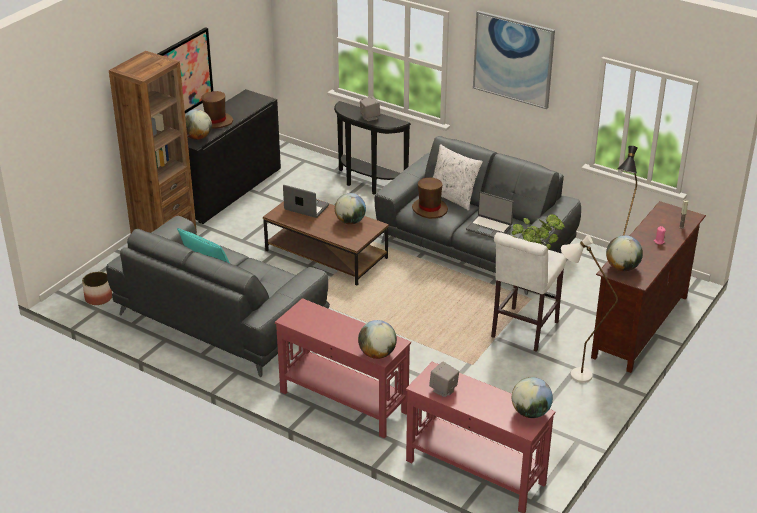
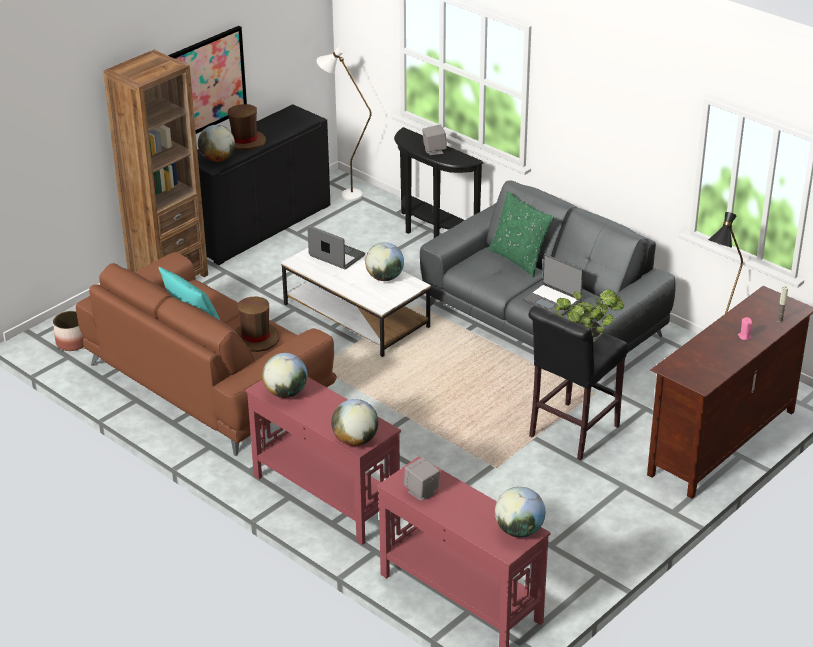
camera: 10 degrees right, 0 degrees up
(220, 318) = (207, 380): grey sofa -> brown sofa
(326, 254) = (355, 316): brown coffee table -> white coffee table
(429, 209) = (485, 271): brown hat -> brown hat (256, 338)
(453, 198) = (519, 259): white pillow -> green pillow
(513, 59) = (603, 91): picture -> none
(522, 331) = (570, 433): white stool -> black stool
(572, 374) = (617, 493): white floor lamp -> white floor lamp (344, 194)
(622, 268) = (686, 365): globe -> globe (286, 393)

